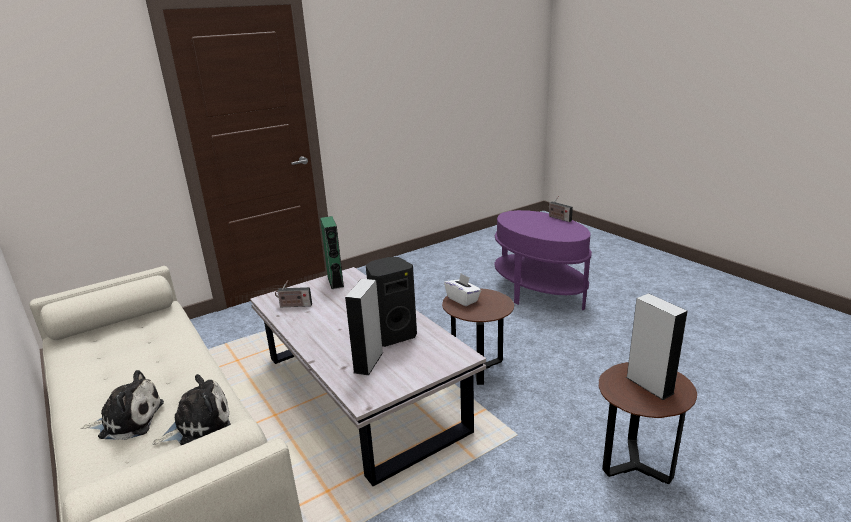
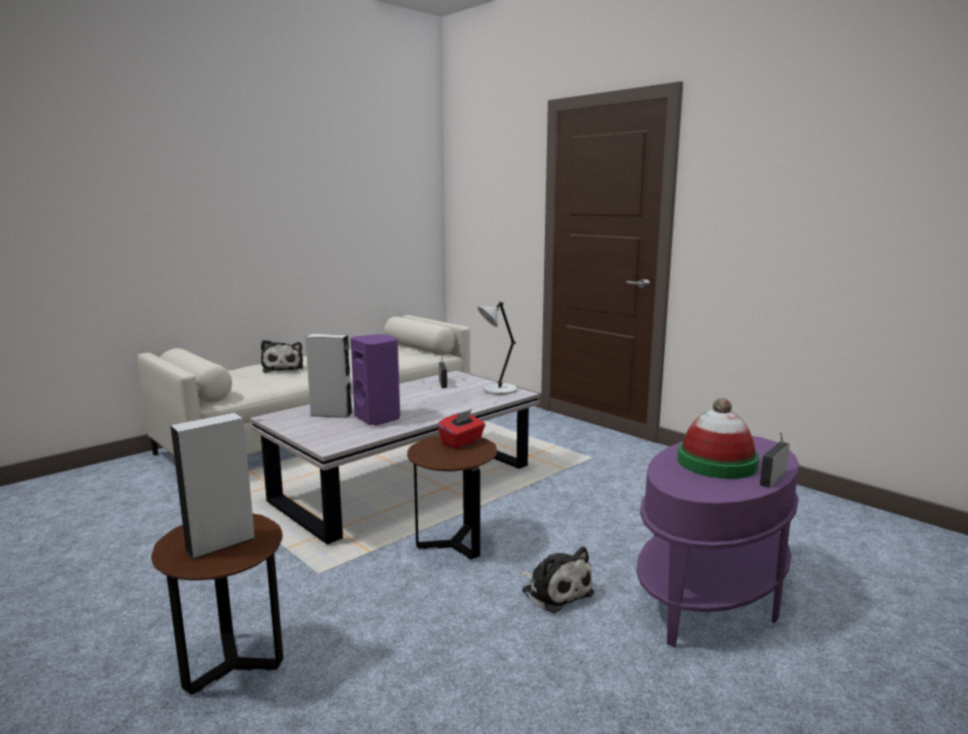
camera: 80 degrees right, 10 degrees down
(199, 425) = (267, 382): plush toy -> plush toy (555, 591)
(335, 281) = (498, 390): green speaker -> grey table lamp
(393, 335) = (379, 418): black speaker -> purple speaker
(463, 299) = (462, 442): white tissue box -> red tissue box
(541, 225) = (716, 463): none -> hat

